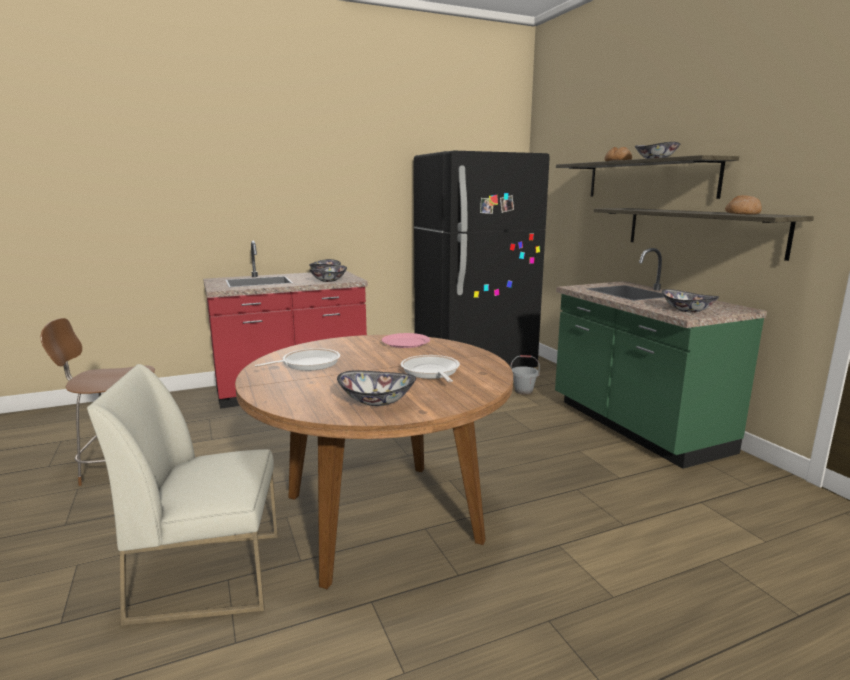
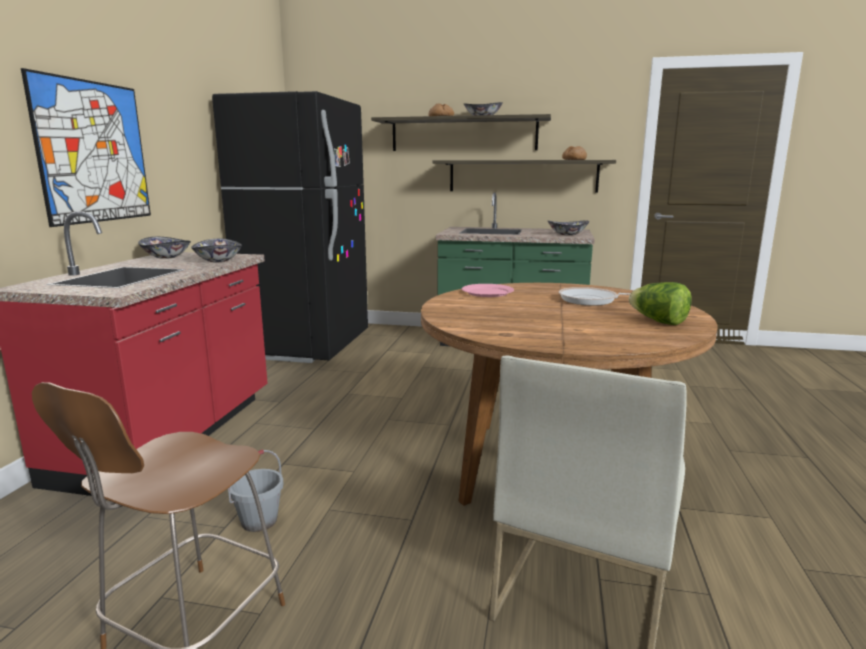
camera: 55 degrees left, 0 degrees up
(292, 204) = (94, 152): none -> picture
(307, 364) = (511, 323): frying pan -> none
(376, 402) = (658, 321): bowl -> lettuce
(523, 391) = (396, 349): grey bucket -> grey bucket (259, 521)

